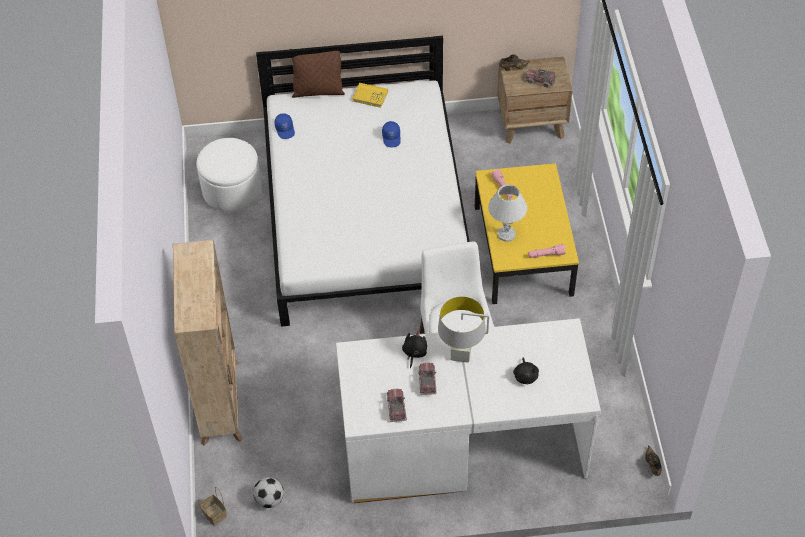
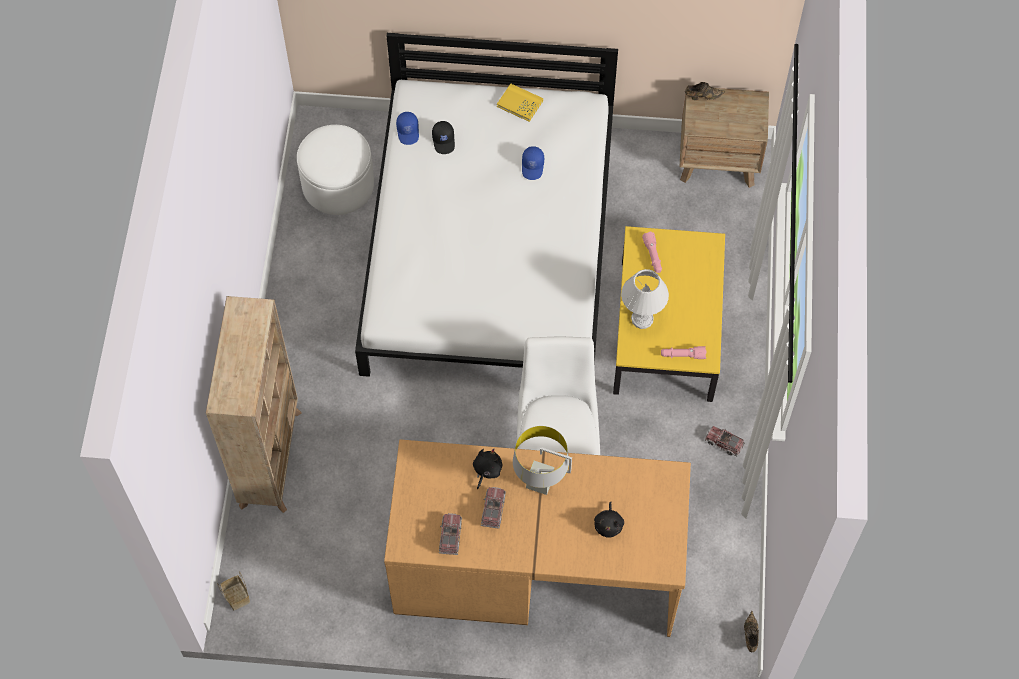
camera: 10 degrees right, 10 degrees up
(269, 500) = (301, 591): football -> none
(316, 131) = (444, 140): none -> black cap
(318, 91) = (458, 85): brown pillow -> none
(462, 444) = (536, 565): white desk -> brown desk
(540, 81) = (731, 121): toy truck -> toy truck (724, 443)

